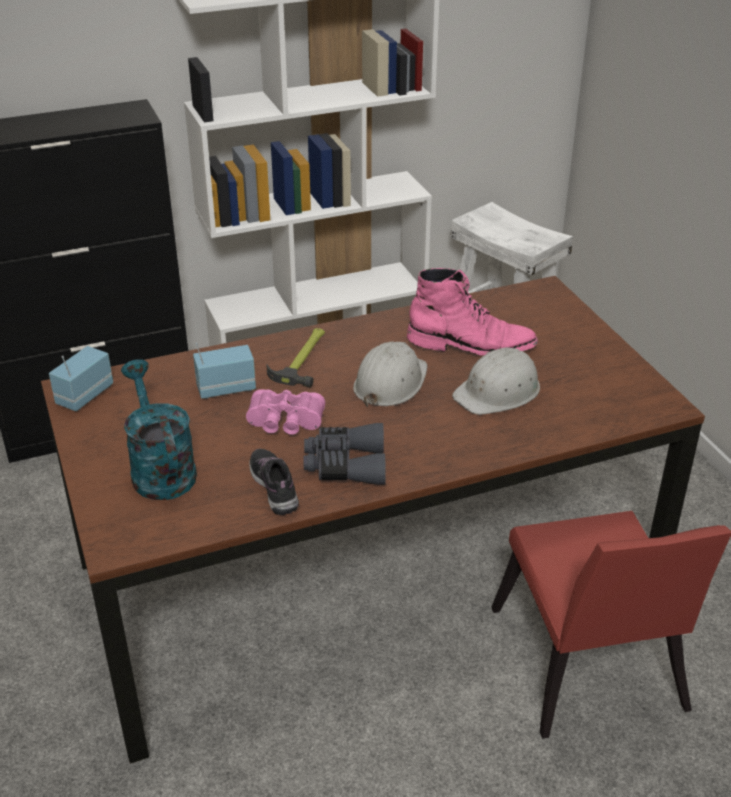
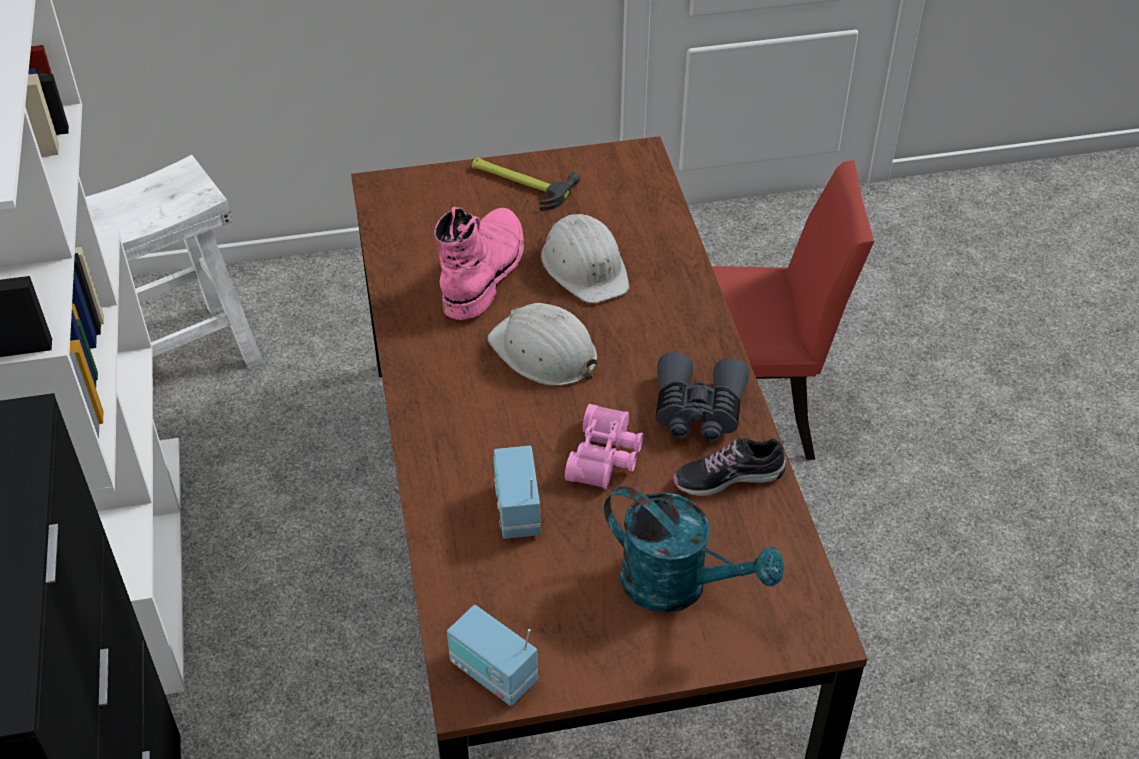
camera: 80 degrees left, 10 degrees up
(160, 469) = (678, 586): turquoise watering can -> turquoise watering can turned 135 degrees counterclockwise
(303, 358) = (468, 426): hammer -> hammer (520, 182)

